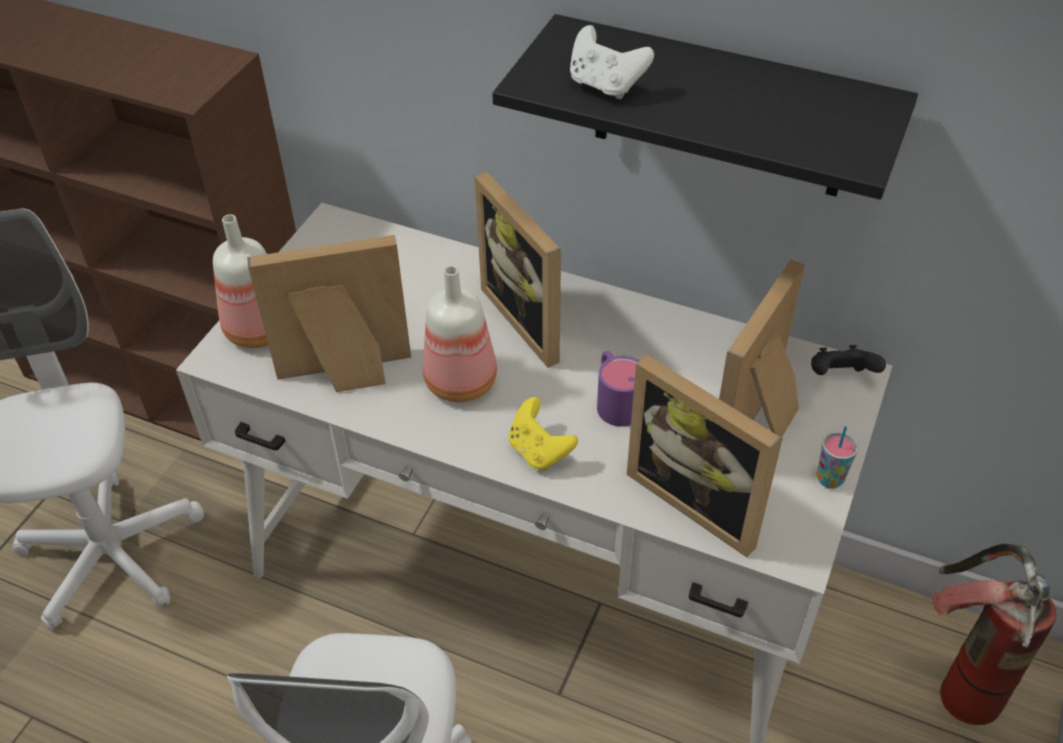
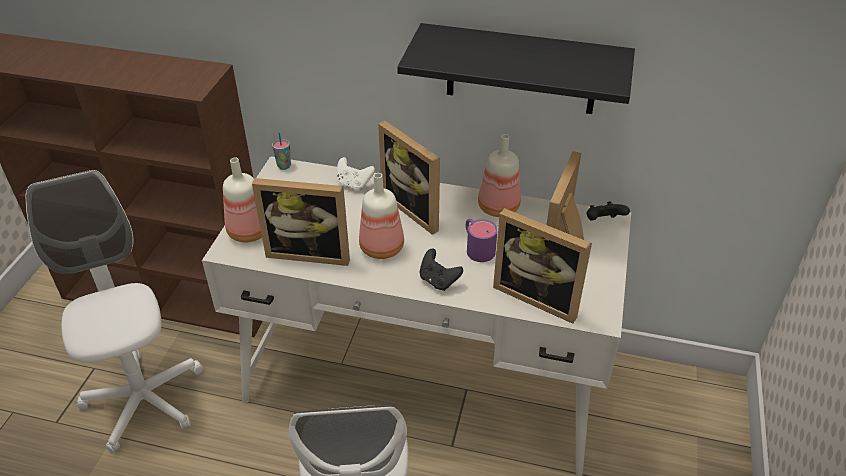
camera: 10 degrees left, 5 degrees down
(345, 375) = (310, 251): picture frame -> picture frame turned 150 degrees counterclockwise
(539, 451) = (438, 281): yellow game controller -> black game controller
(605, 86) = (461, 57): white game controller -> white game controller (354, 184)
(665, 331) = (497, 208): none -> bottle
(829, 479) = (610, 276): cup -> cup (284, 166)
(955, 676) = (685, 403): fire extinguisher -> none

